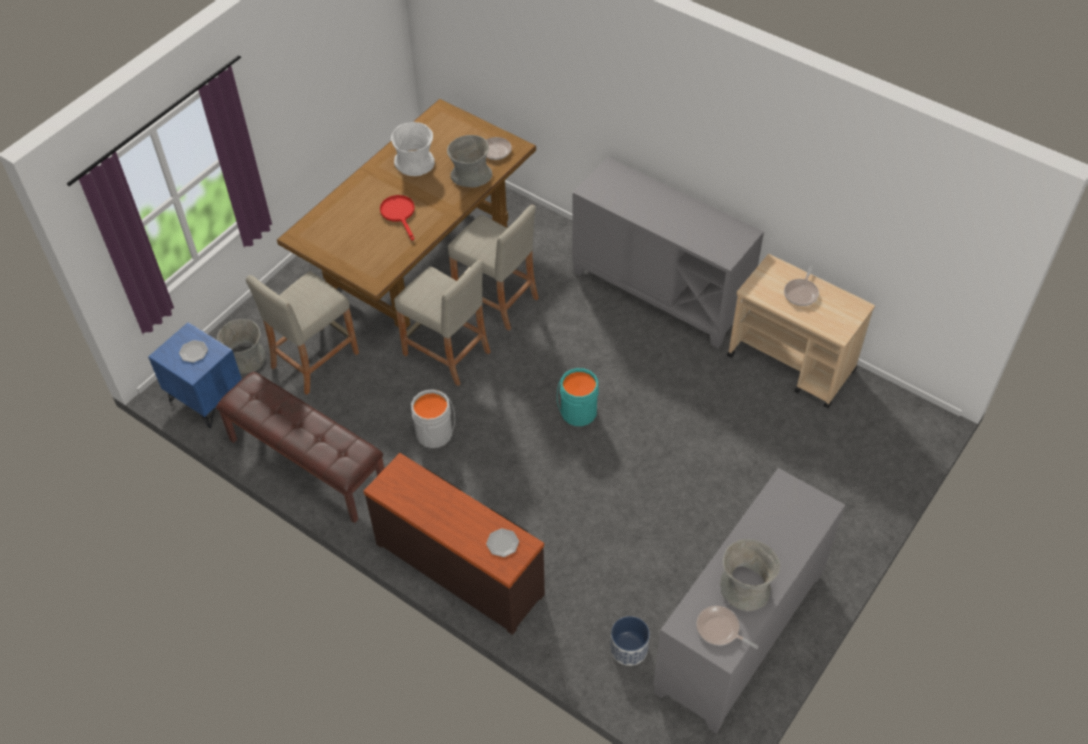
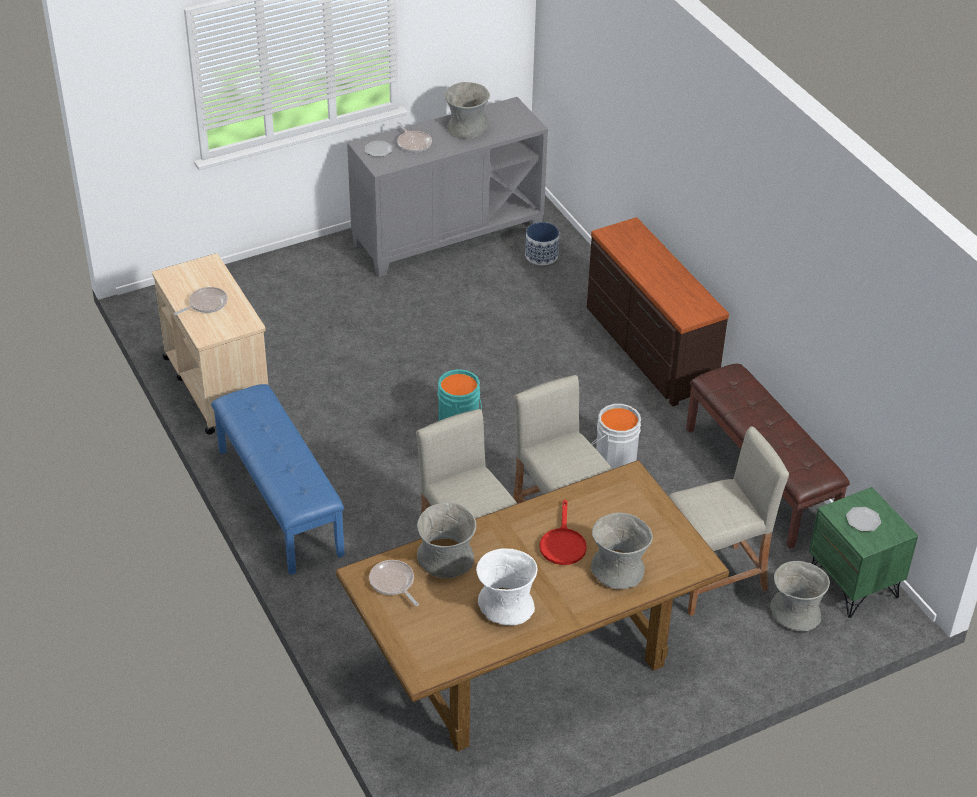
camera: 155 degrees left, 10 degrees down
(206, 399) = (853, 583): blue nightstand -> green nightstand
(353, 212) = (618, 568): none -> grey vase
(503, 543) = (625, 240): plate -> plate (378, 150)
(660, 291) = (278, 502): grey cabinet -> blue bench
(720, 629) = (505, 115): frying pan -> frying pan (413, 143)

